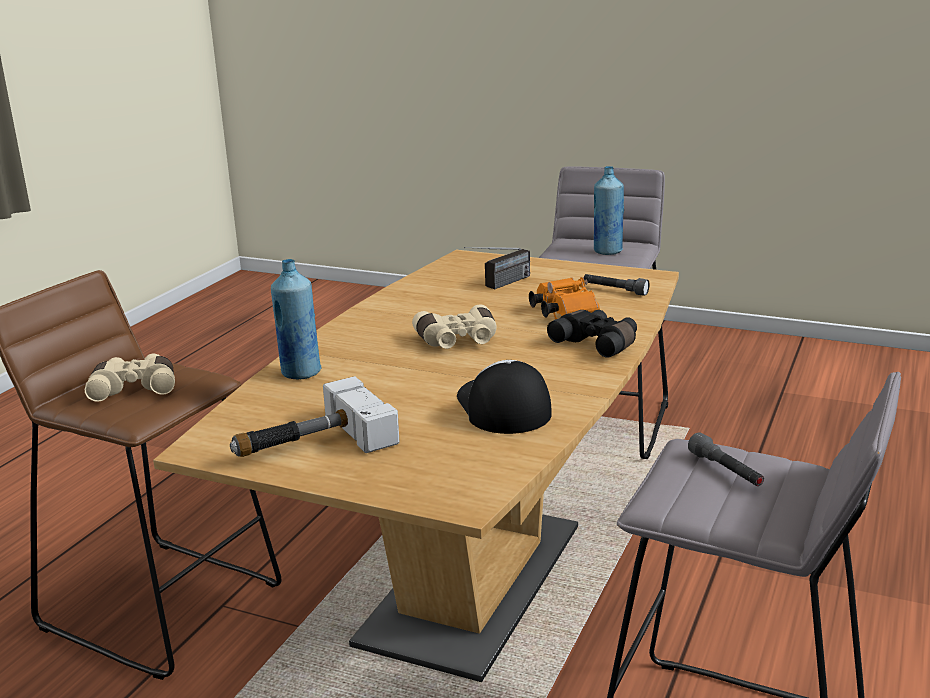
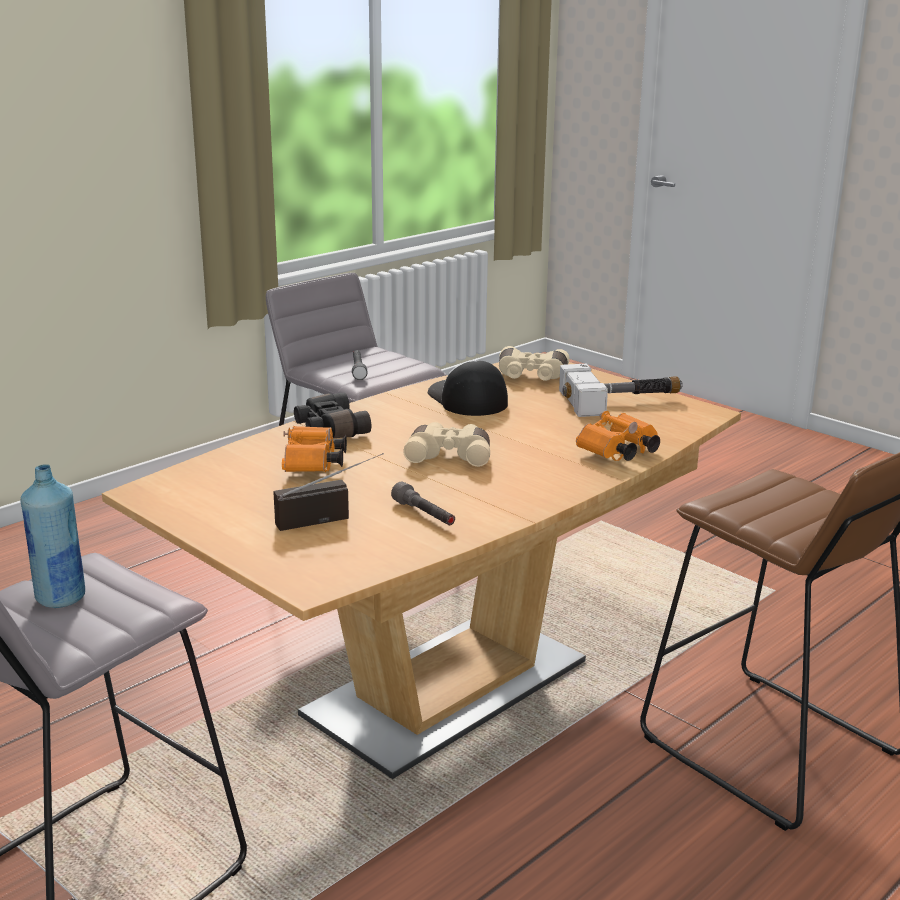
camera: 160 degrees left, 0 degrees up
(135, 388) = (787, 504): beige binoculars -> beige binoculars (531, 376)
(300, 373) = (617, 453): blue bottle -> orange binoculars
(502, 407) = (467, 399): cap -> cap turned 150 degrees clockwise
(615, 290) = (218, 480): grey flashlight -> grey flashlight (424, 515)

